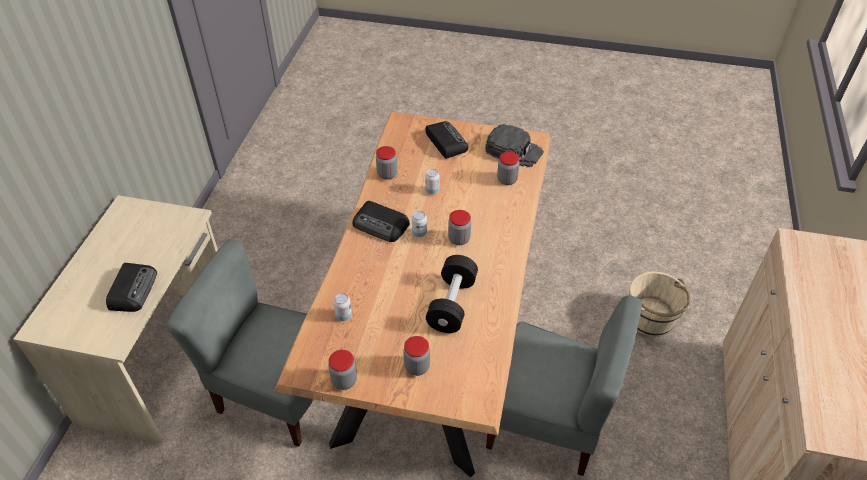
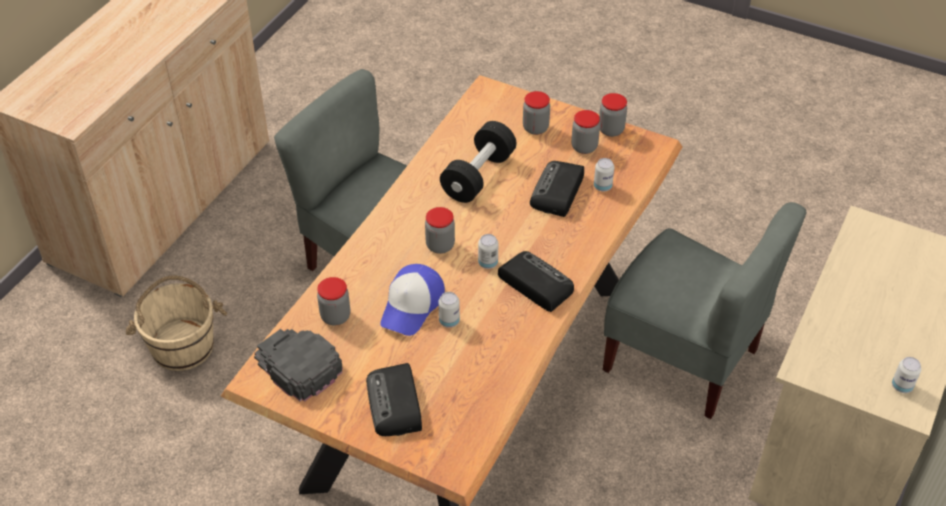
camera: 165 degrees left, 0 degrees up
(126, 219) = (901, 386): none -> can
(133, 289) = (860, 280): radio -> radio (557, 192)
(387, 174) = (506, 362): jar -> jar (584, 147)
(460, 195) = (412, 305): none -> cap

